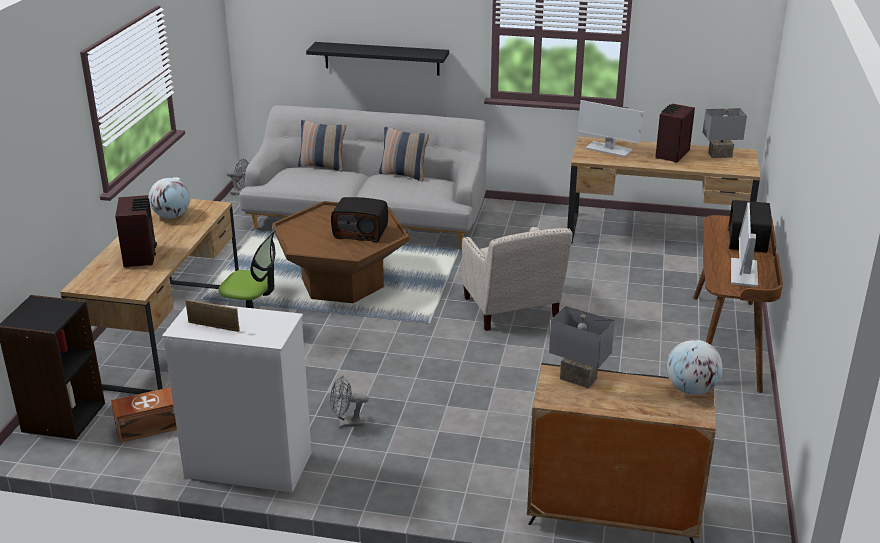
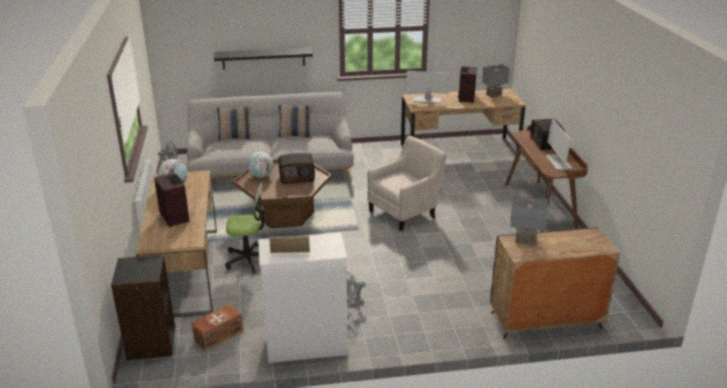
camera: 20 degrees left, 0 degrees up
(511, 311) = (405, 212): beige armchair -> beige armchair turned 90 degrees counterclockwise
(691, 389) = (590, 234): globe -> globe (261, 176)

